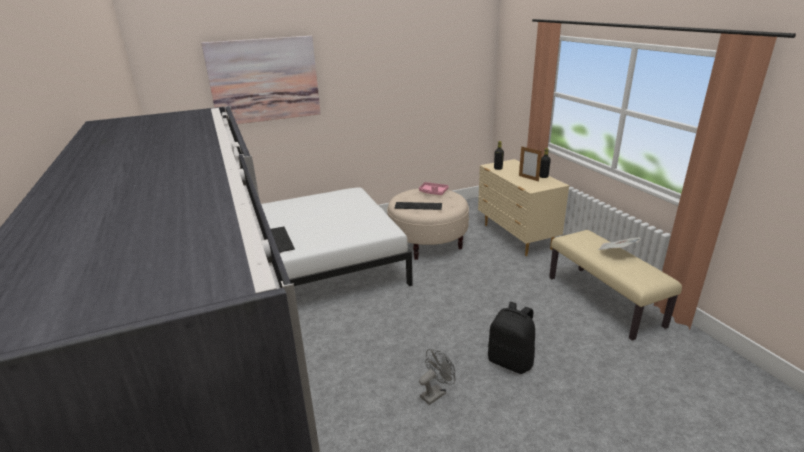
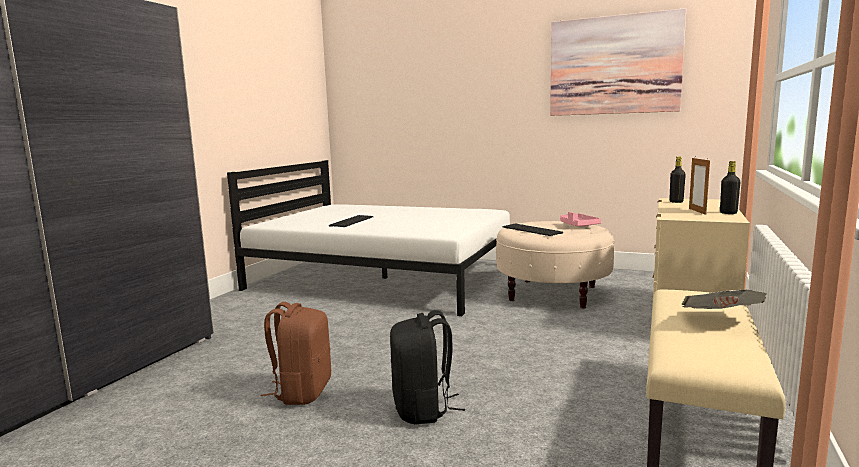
camera: 45 degrees right, 15 degrees down
(264, 80) = (427, 78): picture -> picture (614, 65)
(436, 393) = (302, 392): grey fan -> brown backpack

